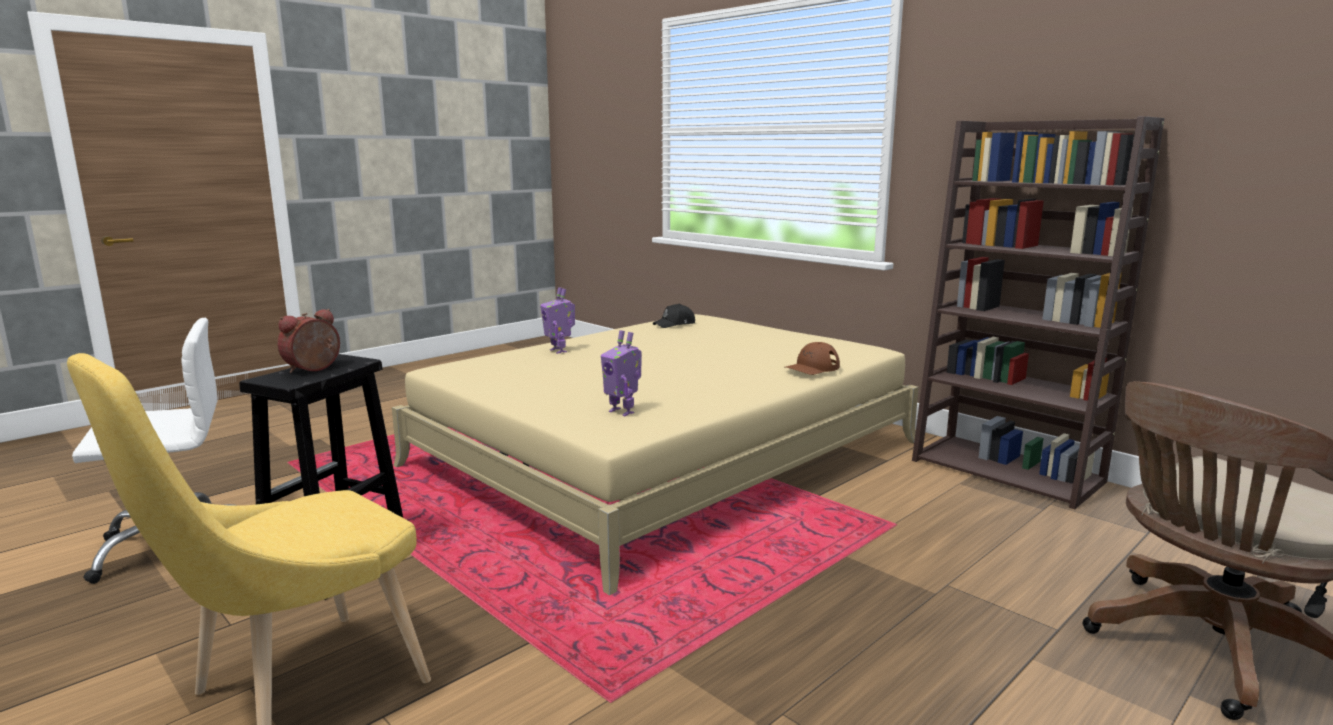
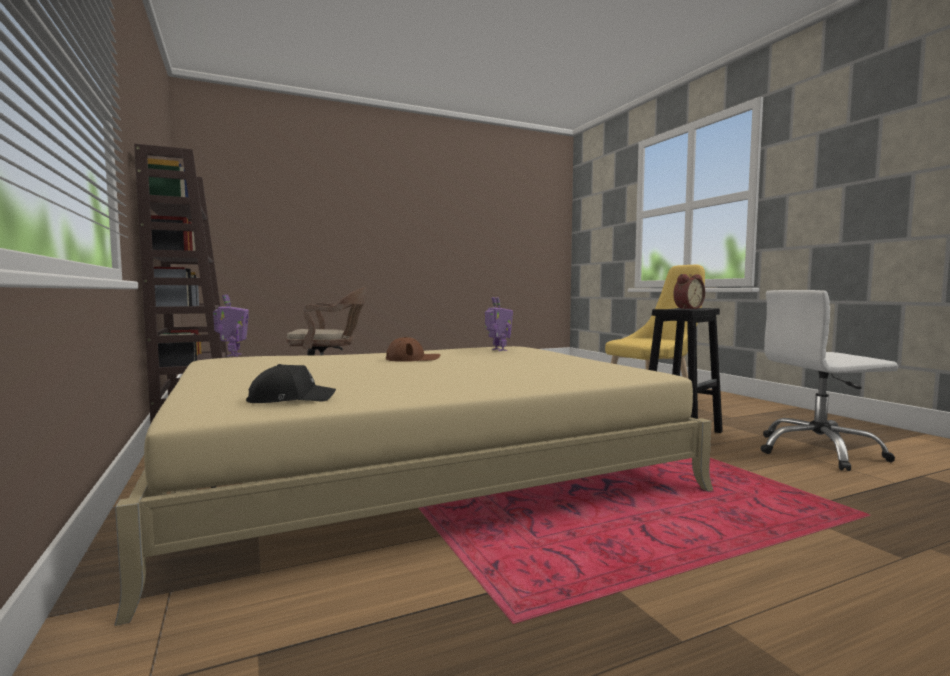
camera: 160 degrees left, 10 degrees down
(559, 350) = (516, 377): toy robot -> toy robot (232, 355)
(812, 367) = (320, 353): brown cap -> brown cap (413, 359)

